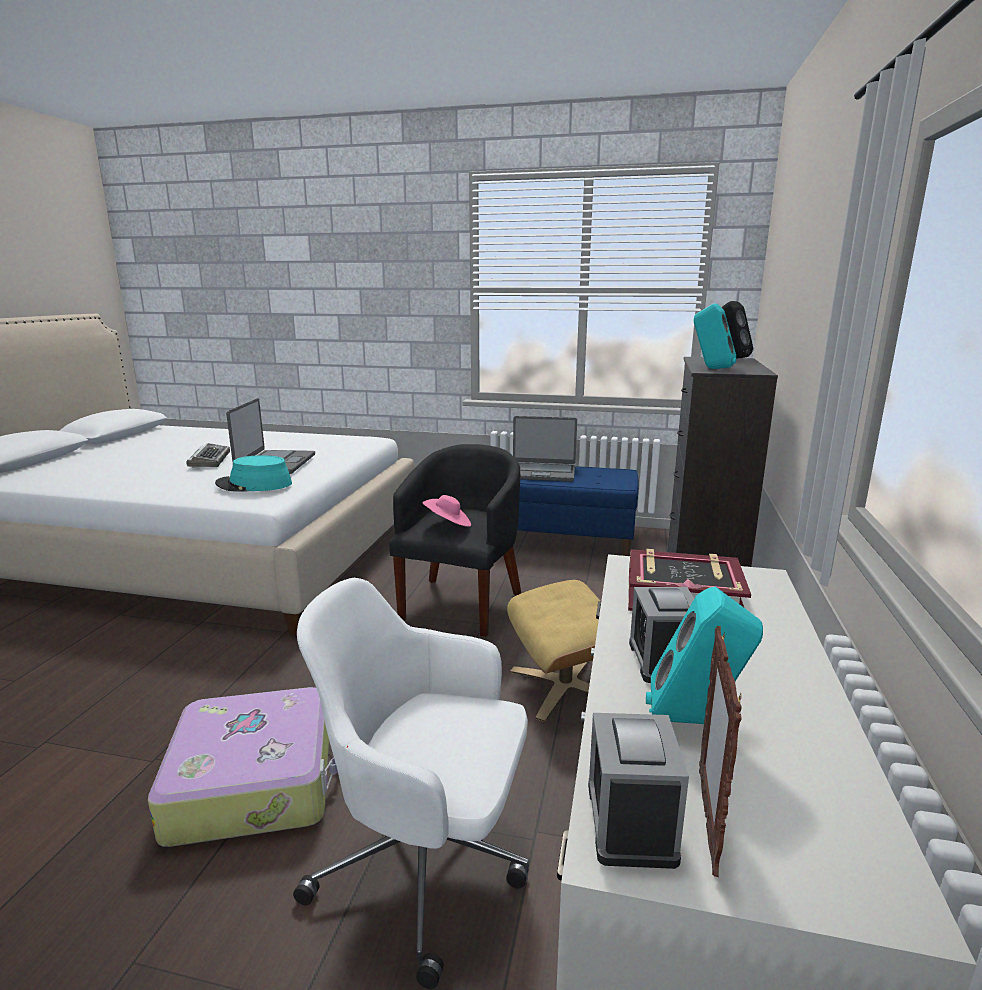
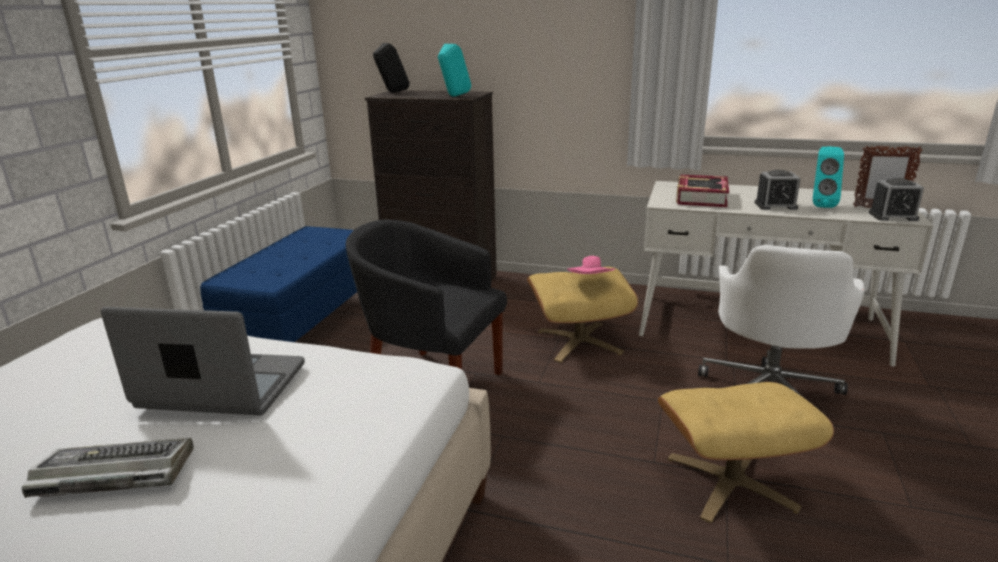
camera: 85 degrees left, 5 degrees up
(254, 484) = (348, 387): turquoise hat -> none
(256, 780) = (730, 483): suitcase -> beige ottoman
(448, 524) = (453, 297): pink hat -> pink hat (591, 282)
(542, 473) = (280, 261): laptop -> none

